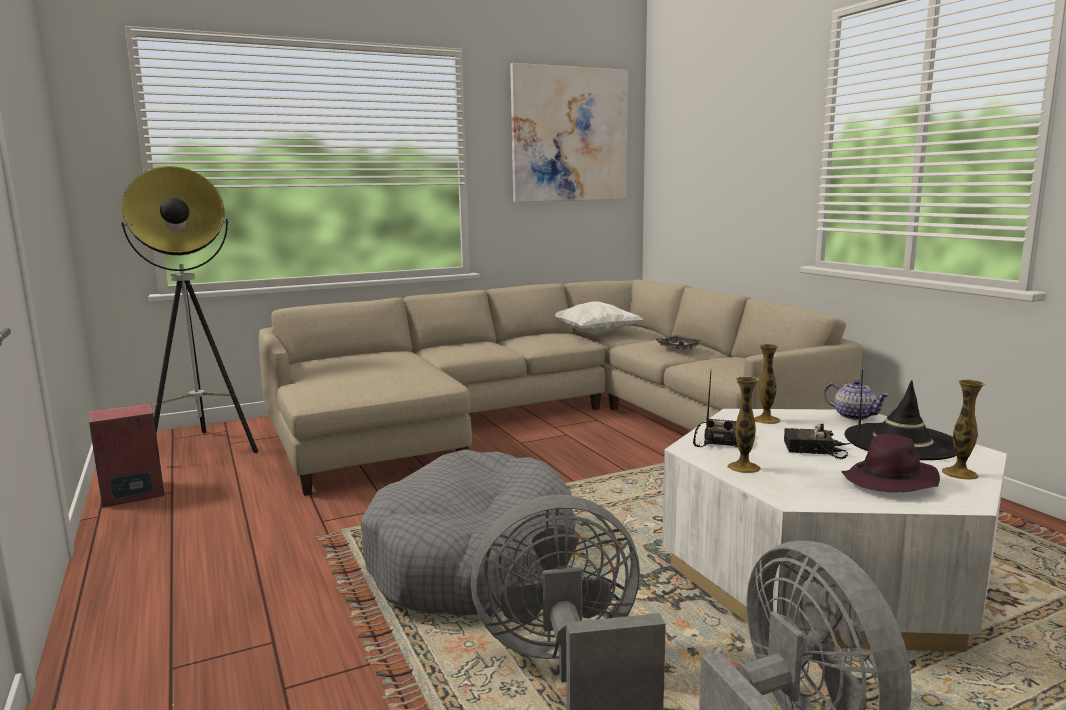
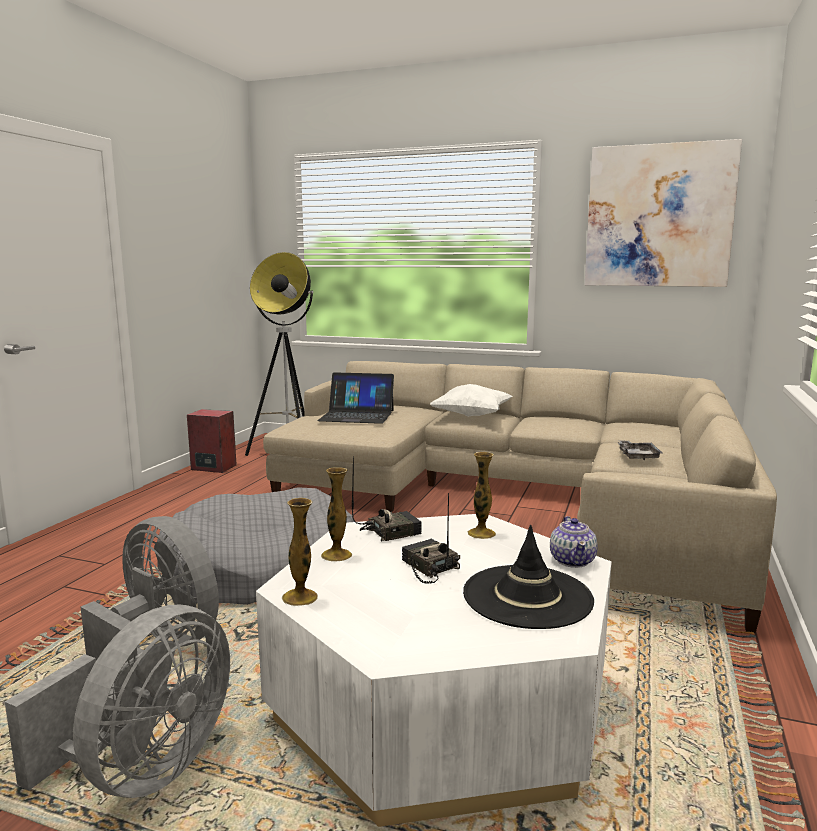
camera: 45 degrees right, 0 degrees up
(362, 369) = (357, 415): none -> laptop
(595, 333) = (615, 427): white pillow -> white pillow (472, 416)
(890, 482) = (391, 614): purple hat -> none
(959, 474) = (472, 641): vase -> vase (300, 597)

